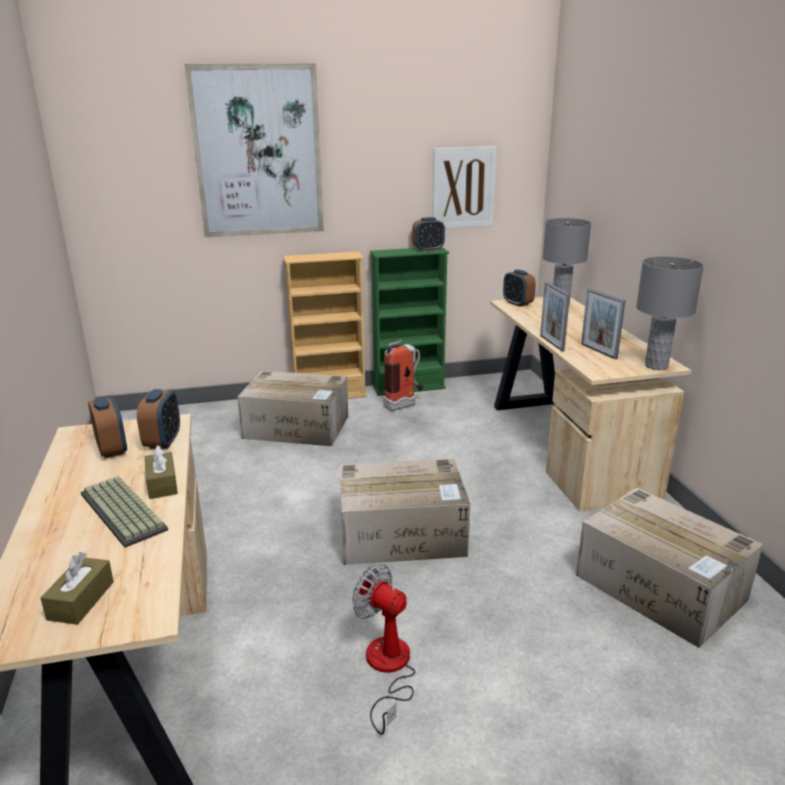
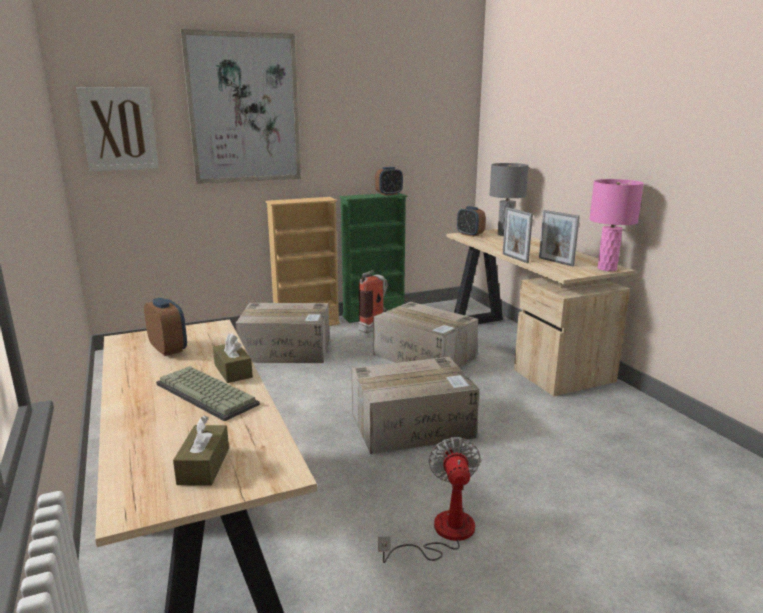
camera: 10 degrees left, 5 degrees down
(163, 441) = (215, 340): alarm clock -> none
(387, 669) = (442, 533): fan -> fan turned 60 degrees clockwise
(463, 188) = (414, 143): picture -> picture (119, 129)
(656, 365) = (606, 268): grey table lamp -> pink table lamp
(662, 588) = (644, 447): cardboard box -> cardboard box (425, 356)

